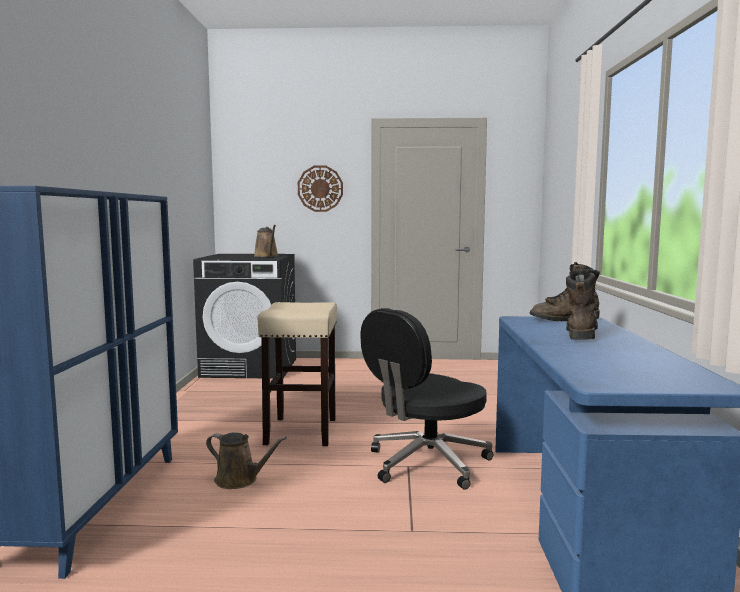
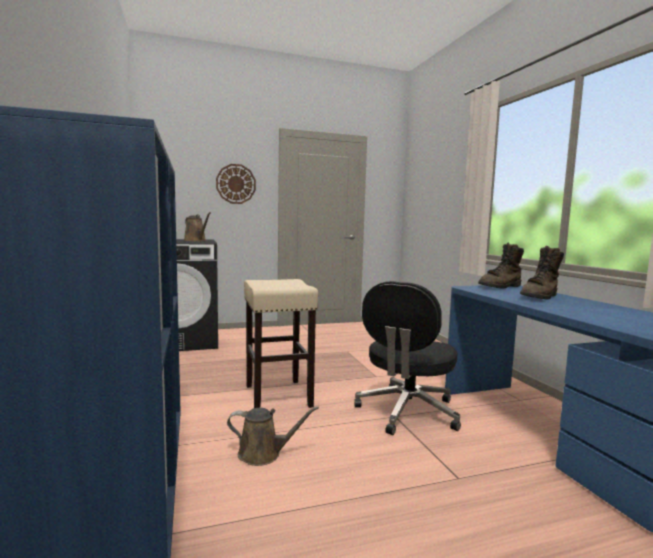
camera: 20 degrees left, 0 degrees up
(581, 333) = (540, 297): brown boot -> brown boot turned 135 degrees counterclockwise

